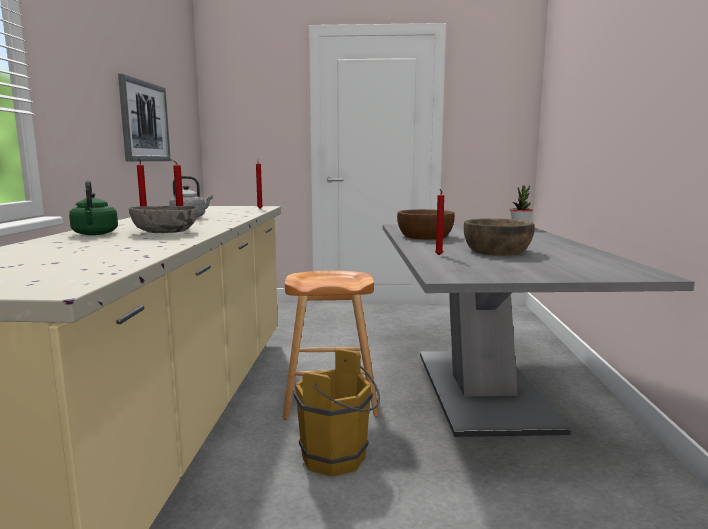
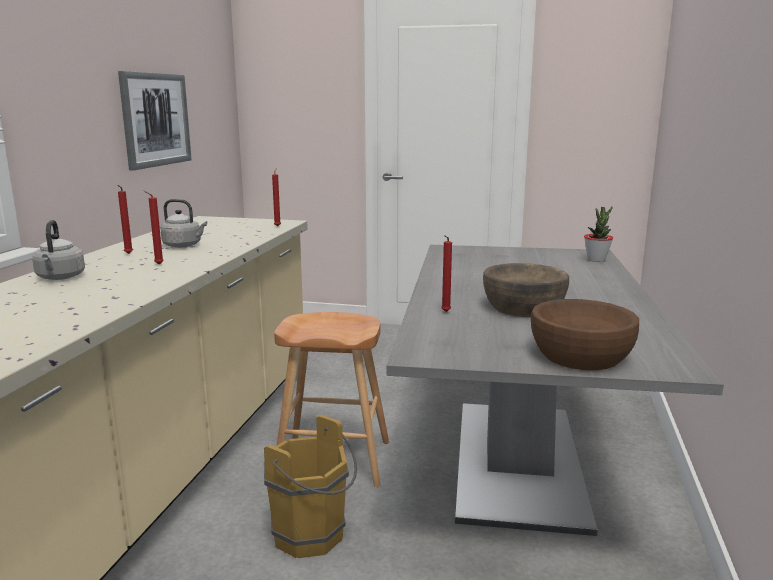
camera: 10 degrees right, 5 degrees up
(95, 234) = (60, 277): green kettle -> grey kettle
(165, 232) = (132, 278): grey bowl -> none
(425, 236) = (460, 272): brown bowl -> brown bowl (580, 355)

